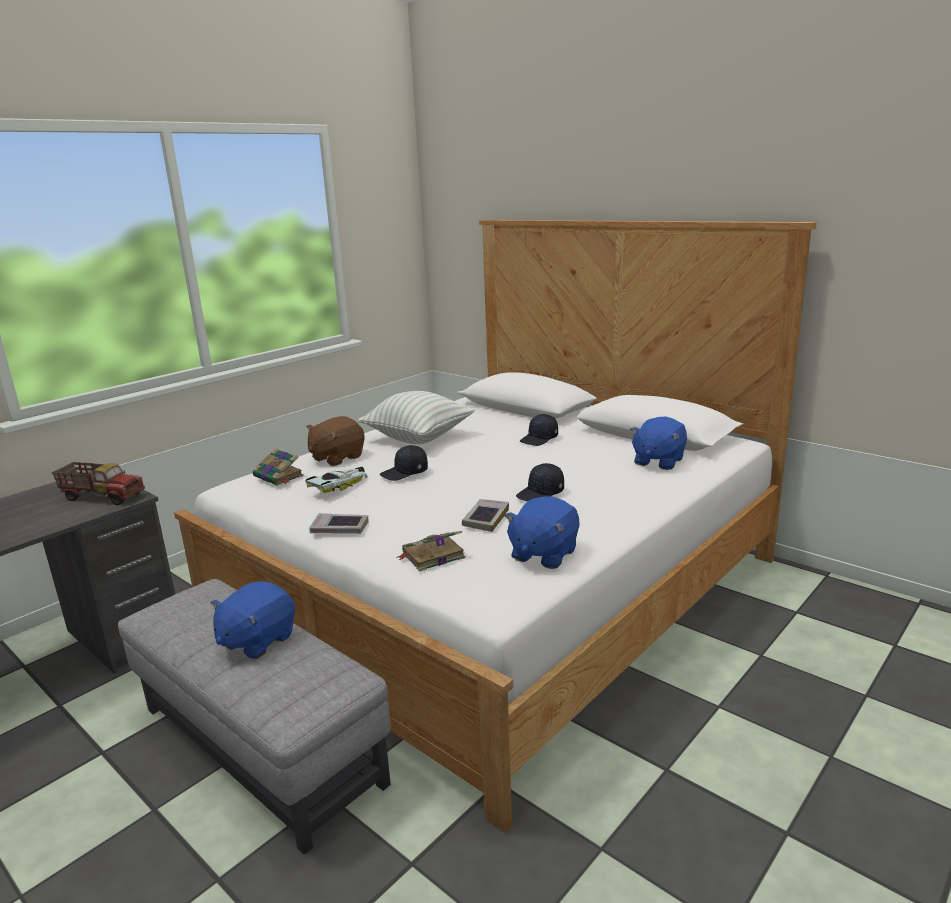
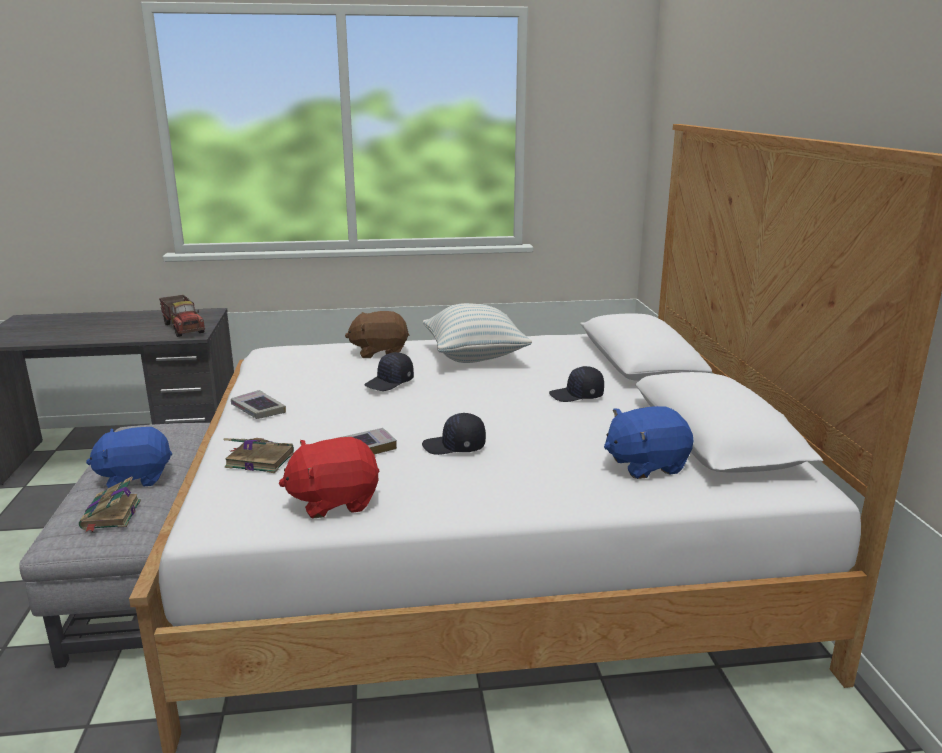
camera: 40 degrees right, 0 degrees up
(279, 476) = (306, 352): book -> book (111, 515)
(340, 484) = (326, 374): toy car -> none
(405, 473) = (390, 383): black cap -> black cap turned 60 degrees counterclockwise
(543, 554) = (334, 501): blue plush toy -> red plush toy

